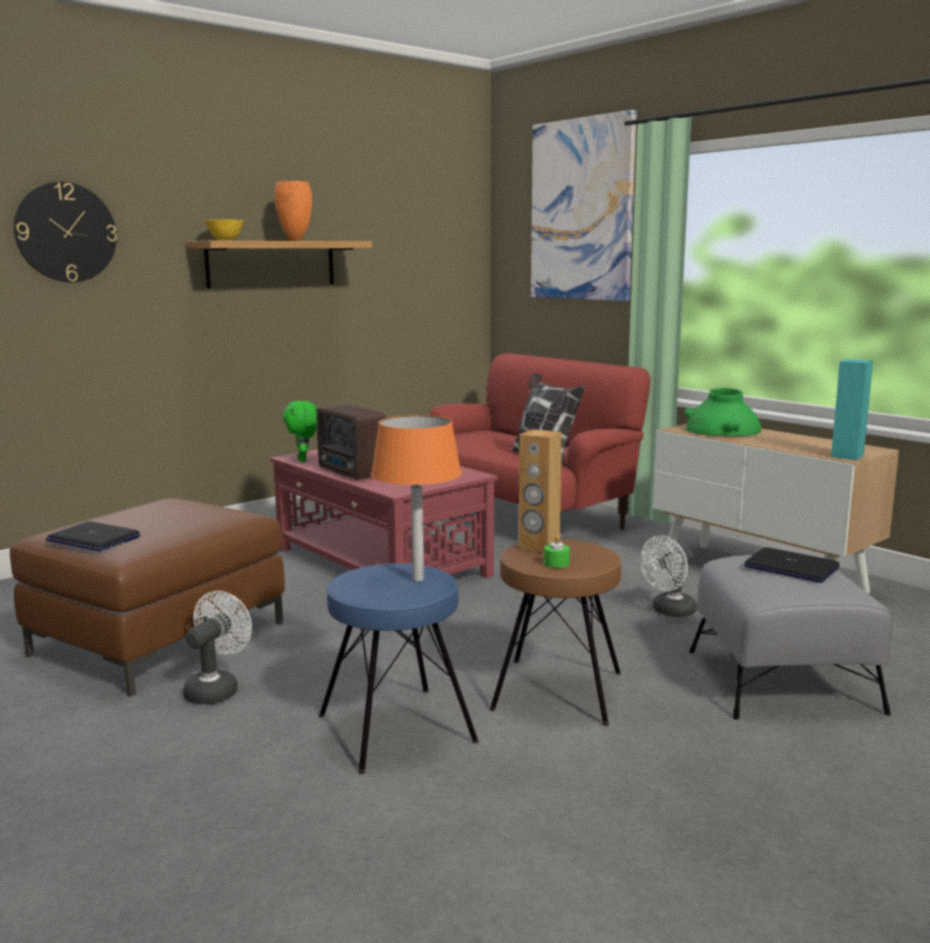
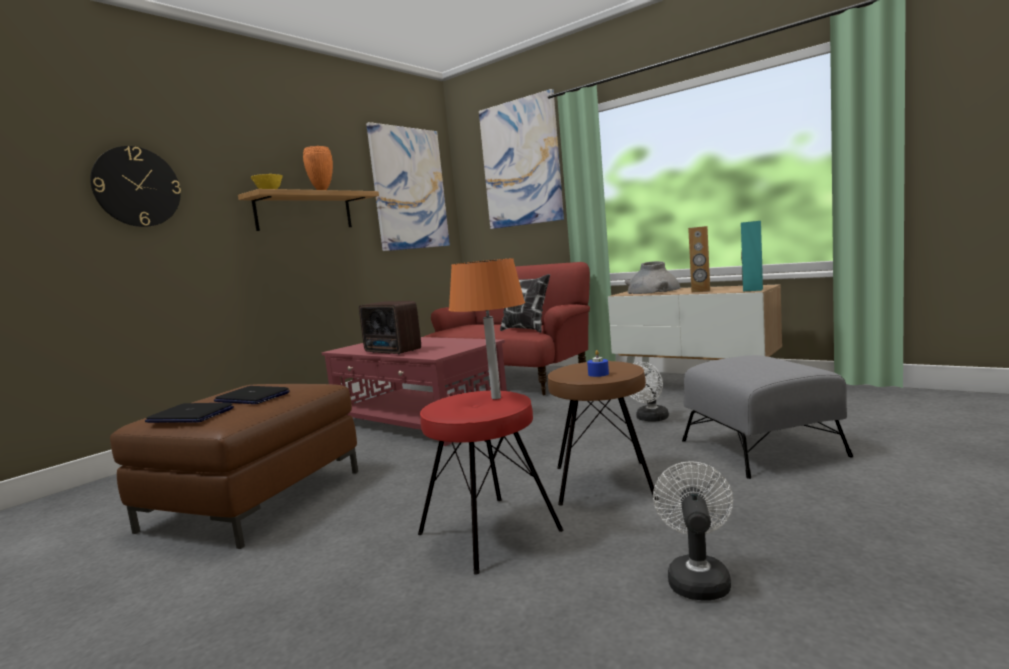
camera: 10 degrees left, 5 degrees down
(216, 689) = (318, 529): white fan -> white fan (697, 577)
(303, 460) = (349, 350): green plush toy -> none
(395, 728) = (488, 532): blue stool -> red stool
(422, 231) = (409, 189): none -> picture
(539, 546) = (574, 367): brown speaker -> brown speaker (700, 291)
(556, 563) = (598, 374): green candle -> blue candle
(722, 431) = (653, 291): green vase -> grey vase
(790, 567) = (755, 361): laptop -> laptop (252, 397)

